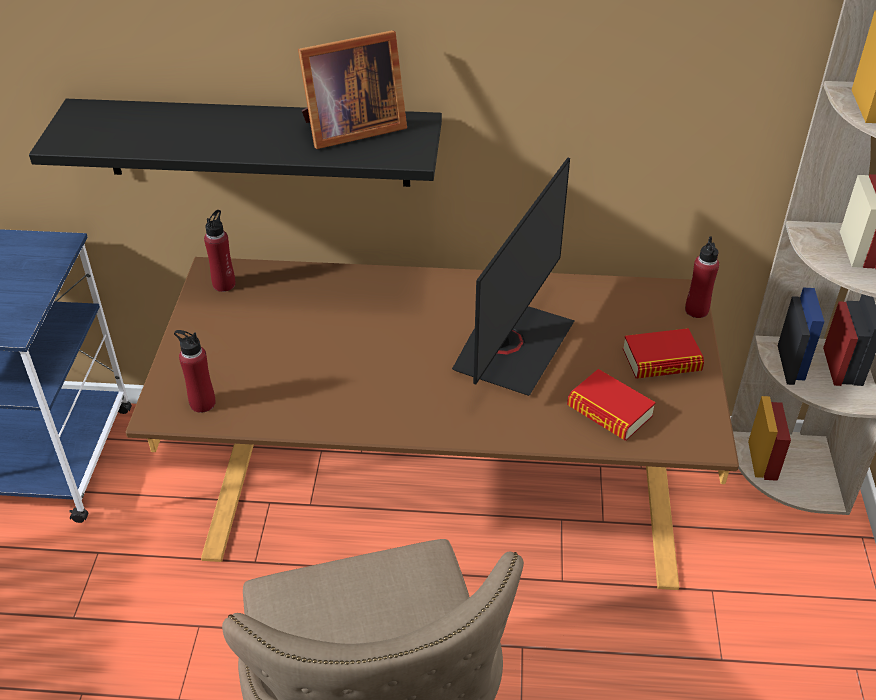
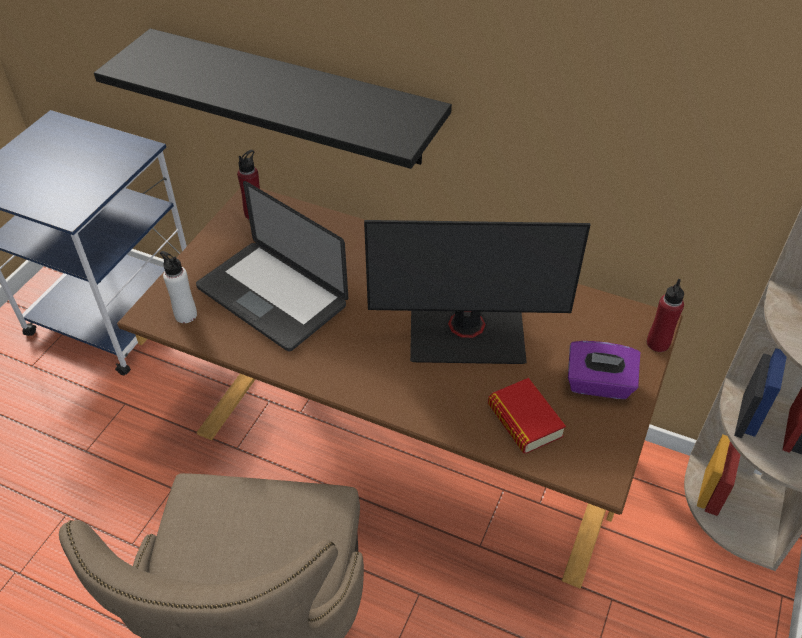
camera: 20 degrees right, 5 degrees up
(202, 403) = (186, 315): red bottle -> white bottle
(289, 362) = (272, 297): none -> laptop
(349, 129) = (361, 104): picture frame -> none
(512, 347) = (467, 333): monitor -> monitor turned 45 degrees clockwise
(661, 360) = (598, 384): book -> purple tissue box

